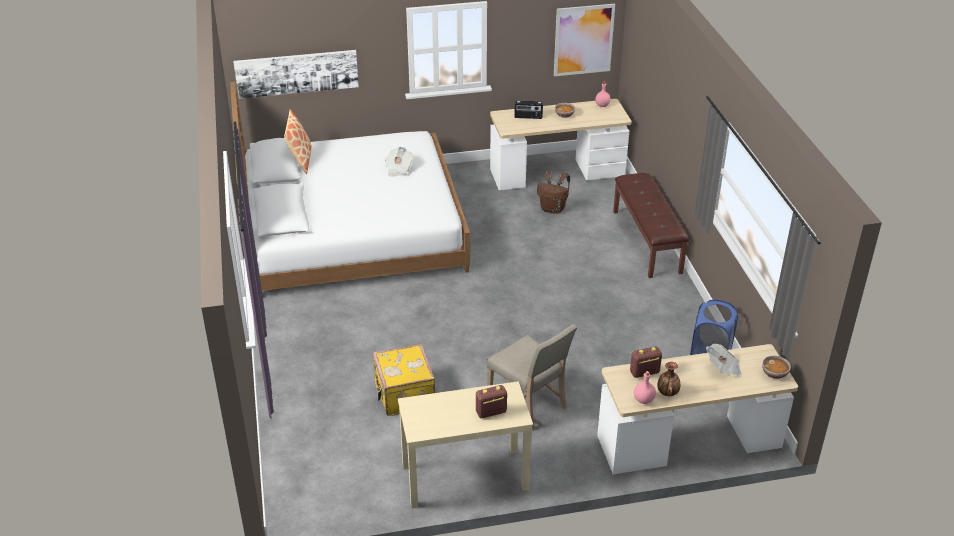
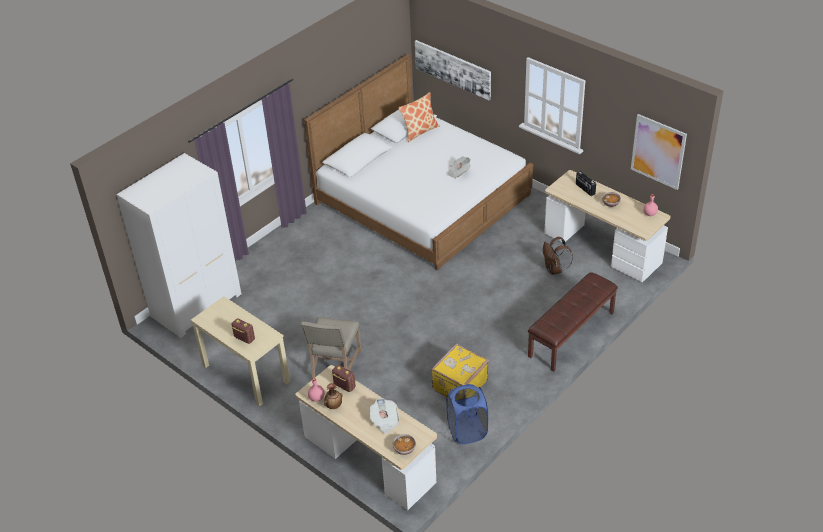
camera: 55 degrees right, 5 degrees up
(299, 467) = (196, 304): none -> white wardrobe
(403, 395) = (291, 309): yellow suitcase -> yellow suitcase (459, 385)

